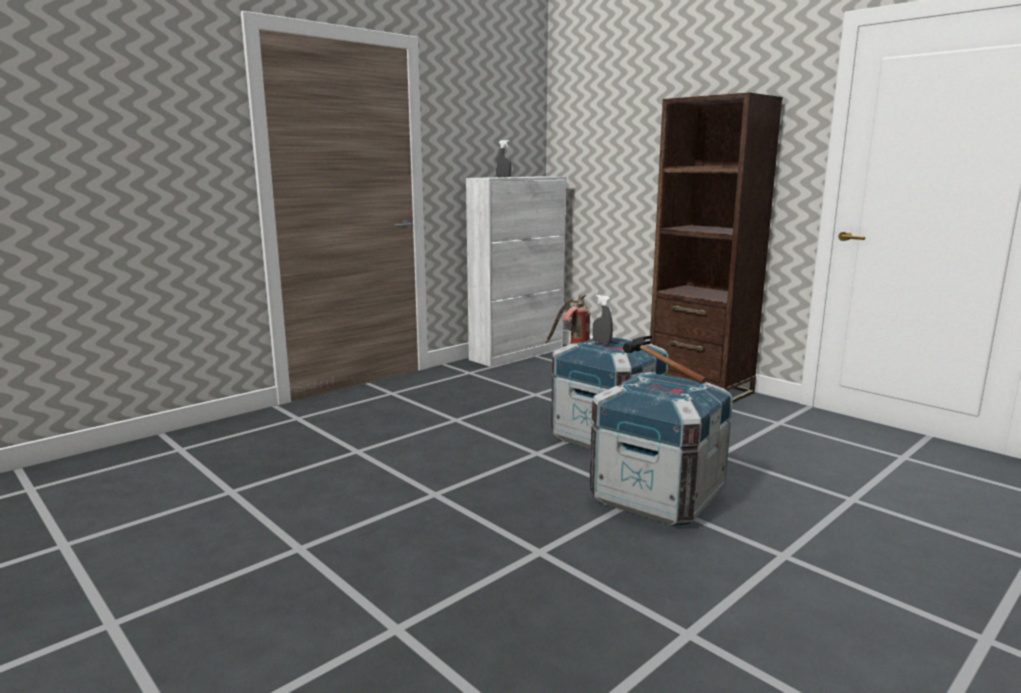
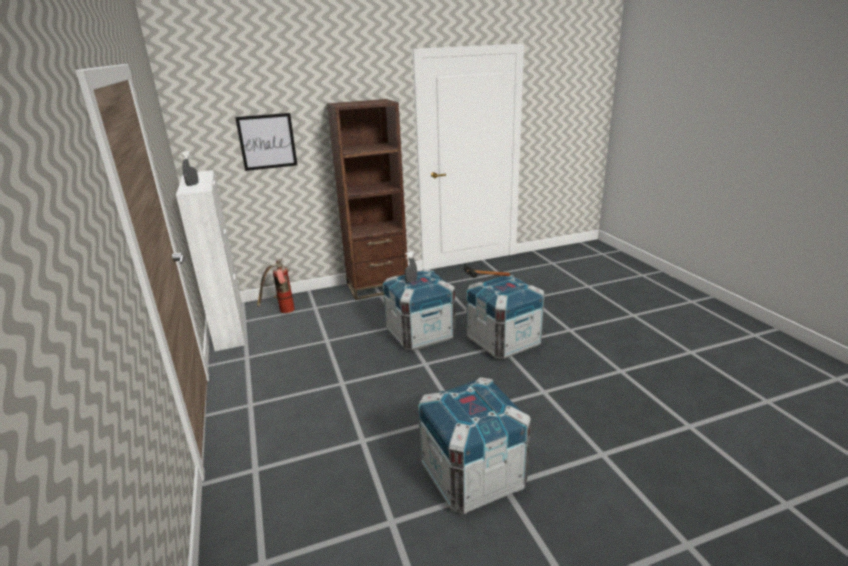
camera: 65 degrees left, 10 degrees up
(313, 524) = (472, 476): none -> crate
(626, 151) = (267, 141): none -> picture

